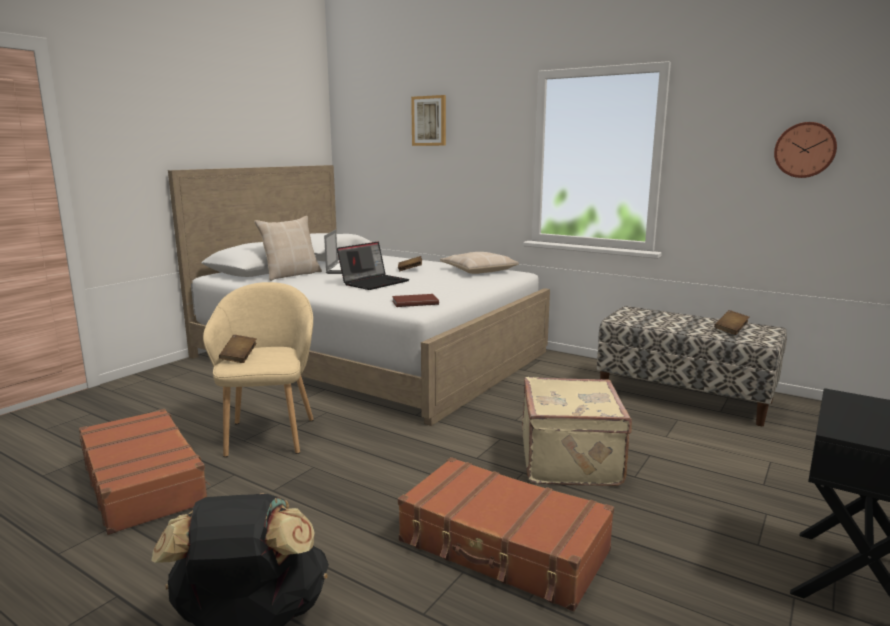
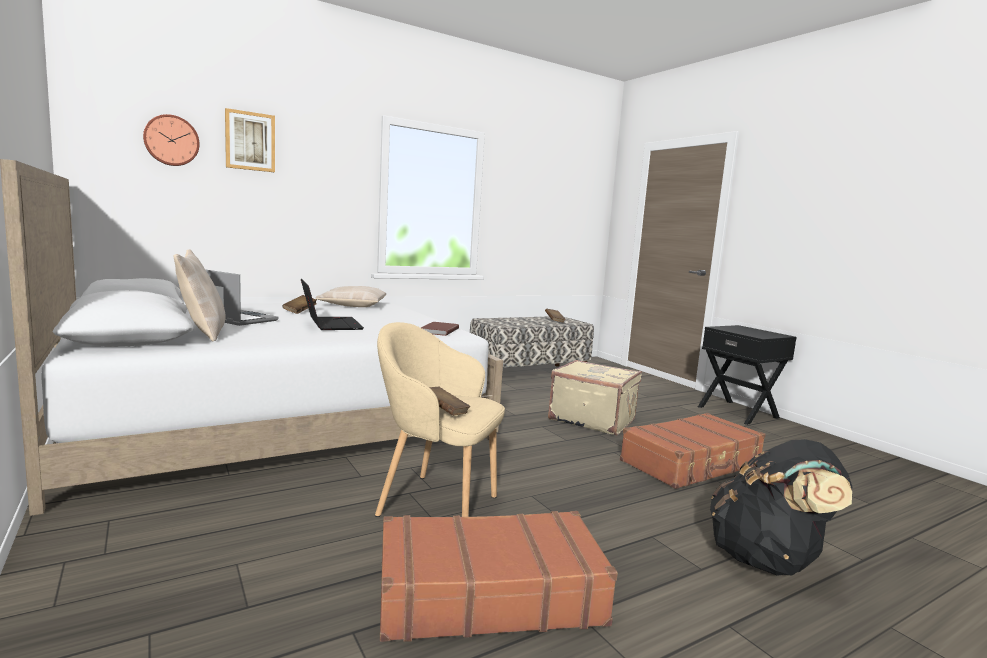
camera: 65 degrees left, 5 degrees down
(805, 150) = (555, 205): wall clock -> wall clock (171, 140)

